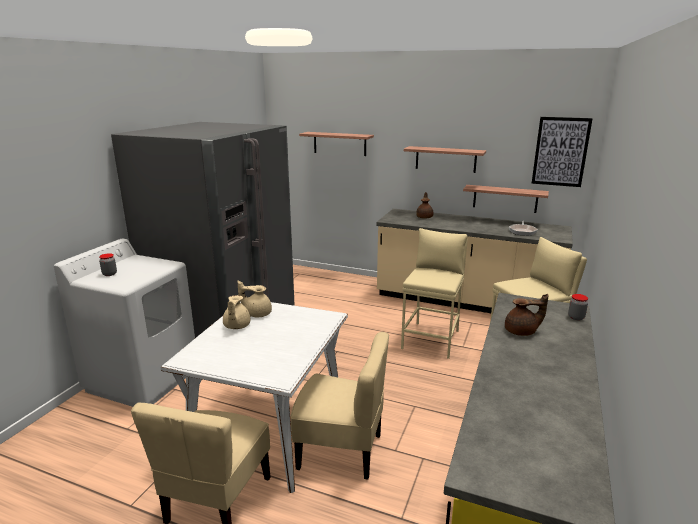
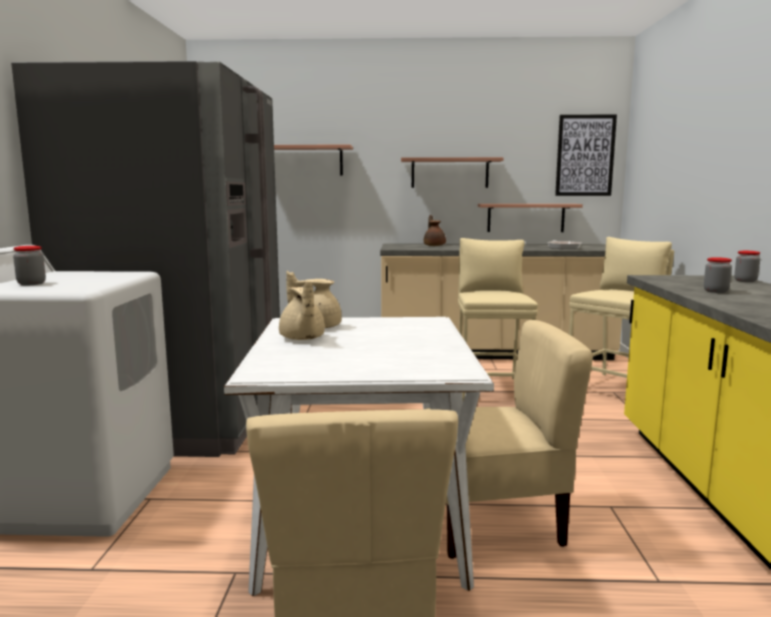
camera: 20 degrees left, 10 degrees down
(521, 332) = (715, 291): brown teapot -> jar

